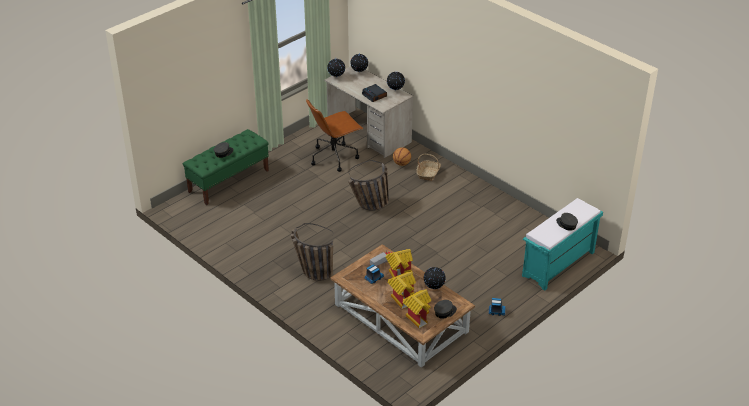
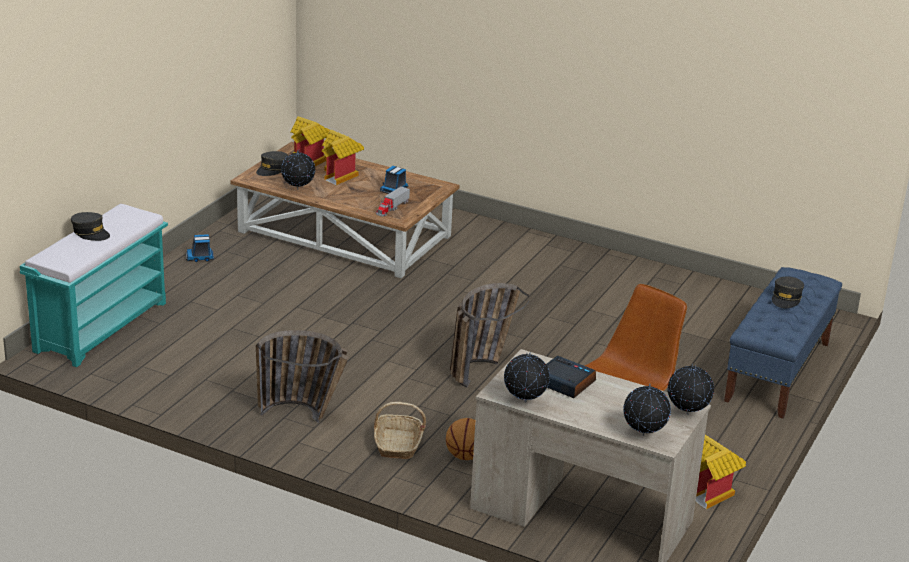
camera: 160 degrees right, 10 degrees down
(229, 181) = (777, 372): green bench -> blue bench
(311, 271) = (516, 267): basket -> basket (304, 415)
(399, 273) = (359, 198): toy house -> toy house (712, 493)

